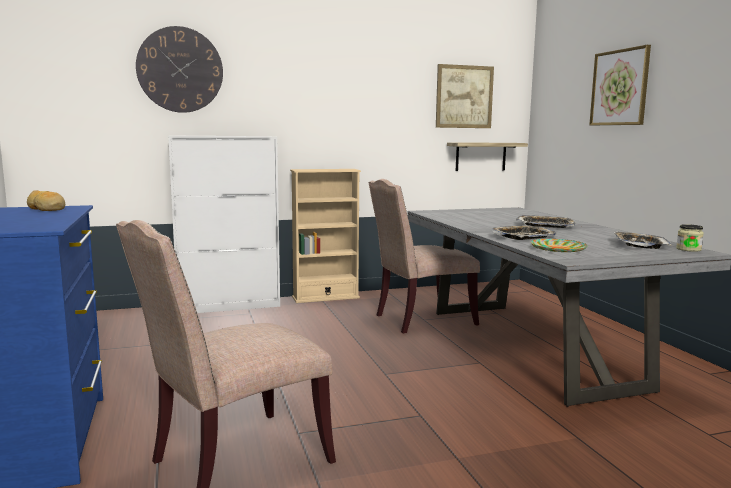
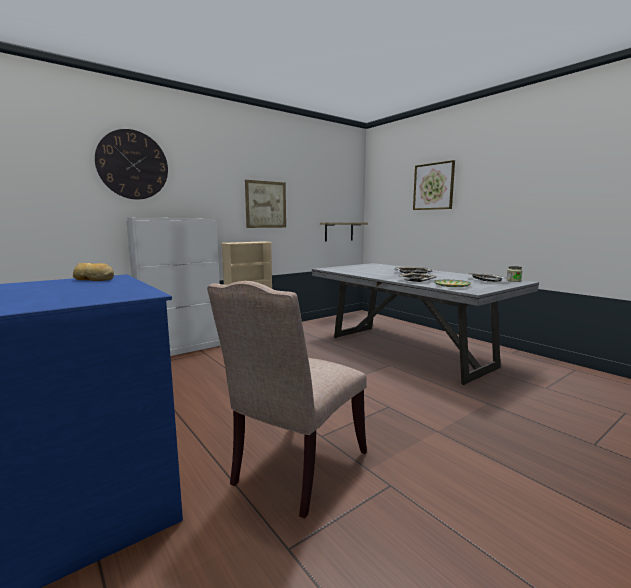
camera: 20 degrees left, 0 degrees up
(420, 320) = (328, 342): beige chair -> none
(464, 97) = (328, 192): picture -> picture (266, 204)

